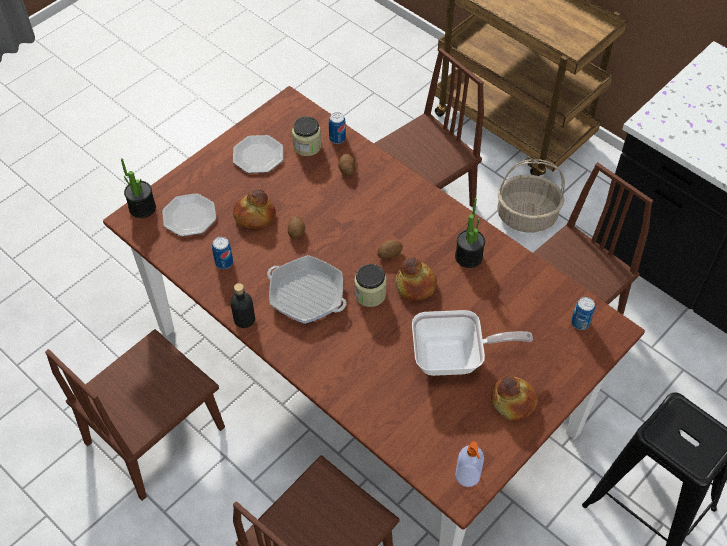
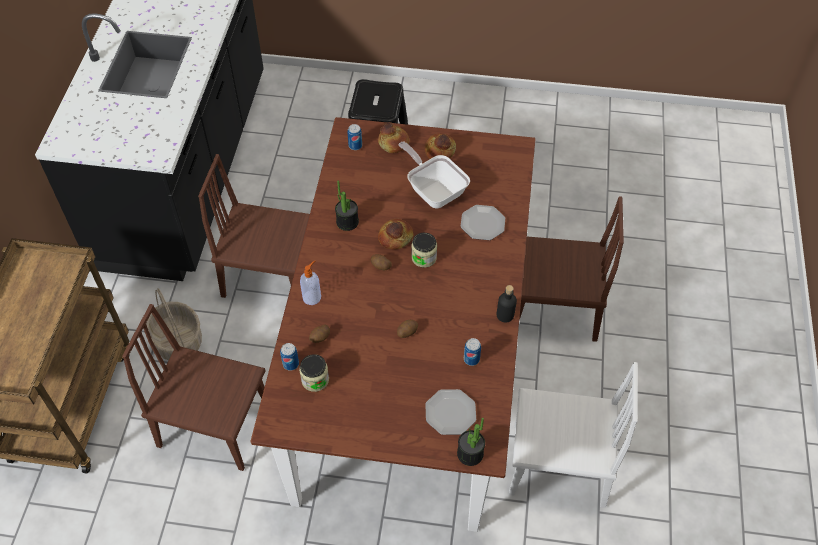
camera: 125 degrees left, 0 degrees up
(155, 435) = (558, 464): brown chair -> white chair
(254, 215) = (414, 369): bread -> bread (393, 143)
(258, 155) = (351, 408): plate -> plate (482, 224)
(306, 295) = (455, 292): frying pan -> none
(468, 476) = (505, 148): soap dispenser -> soap dispenser (312, 297)

